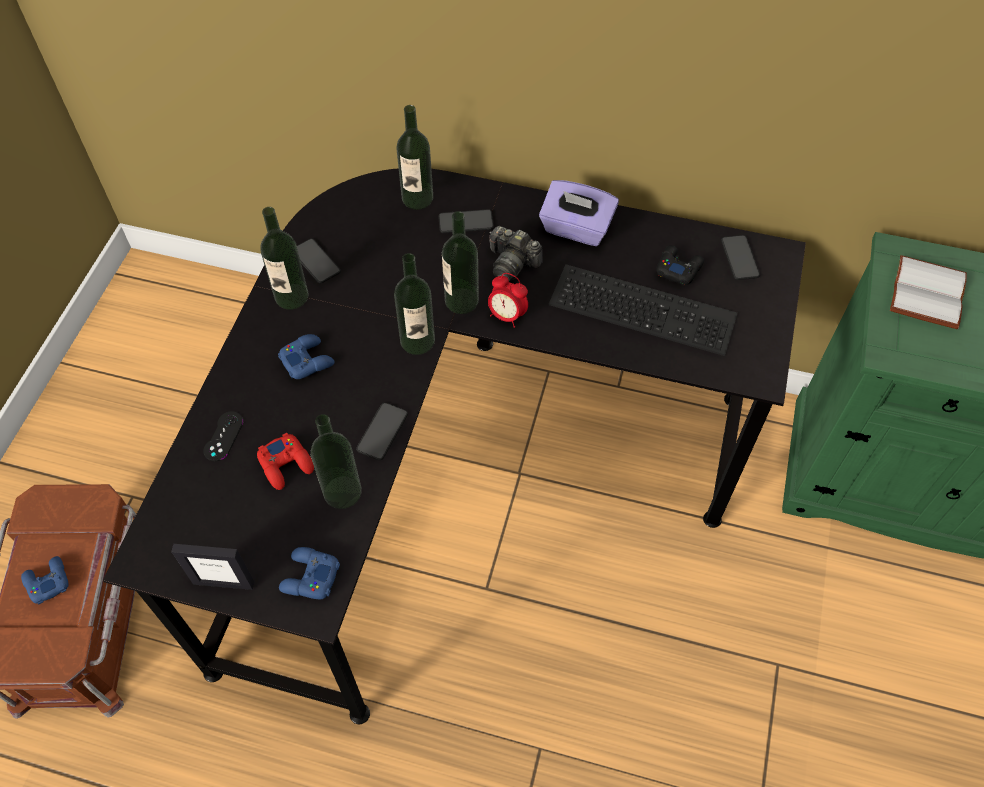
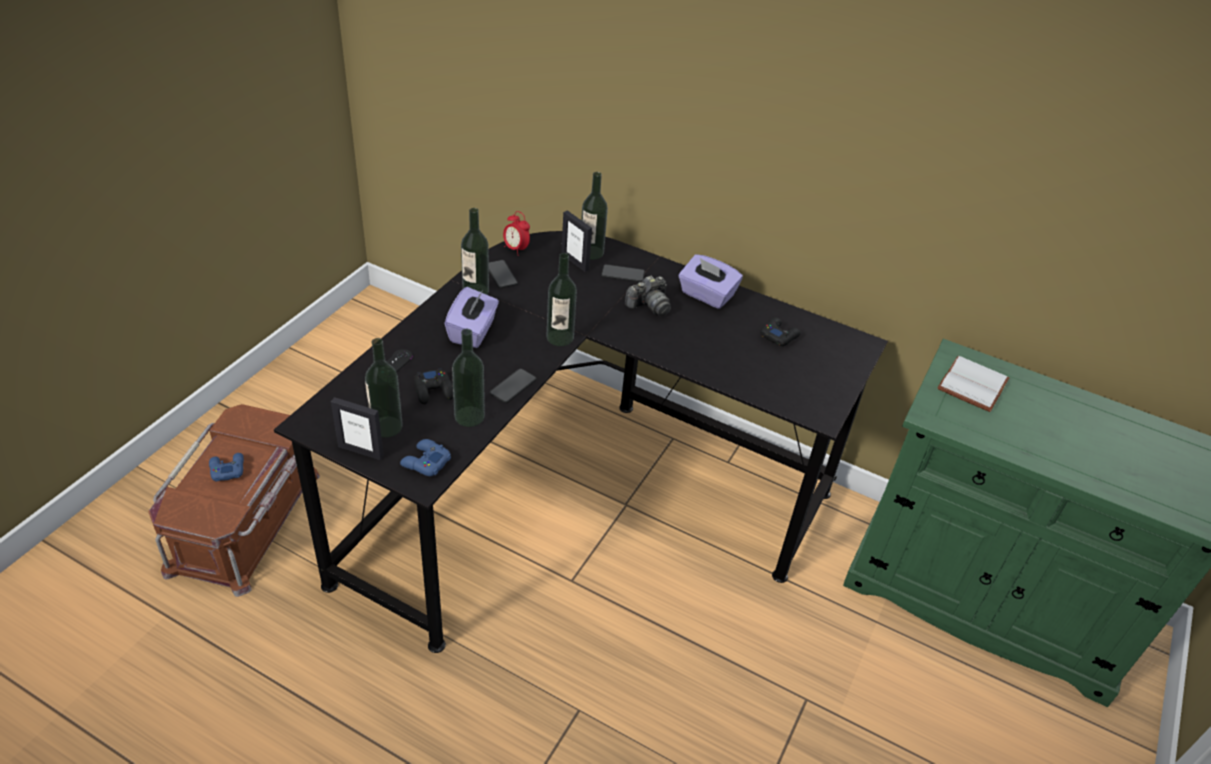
camera: 10 degrees right, 15 degrees down
(286, 464) = (434, 390): red game controller -> black game controller
(307, 360) = (473, 331): blue game controller -> purple tissue box
(401, 217) = (575, 261): none -> picture frame
(461, 301) = (602, 320): bottle -> bottle (387, 427)
(507, 316) = (634, 337): alarm clock -> alarm clock (516, 249)
(512, 263) = (649, 306): camera -> camera turned 75 degrees counterclockwise
(645, 307) = (744, 354): keyboard -> none
(740, 258) = (830, 339): phone -> none

